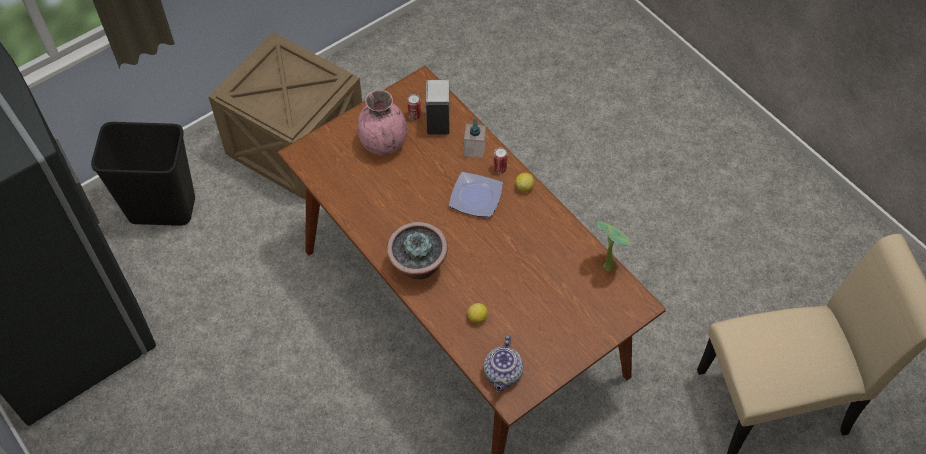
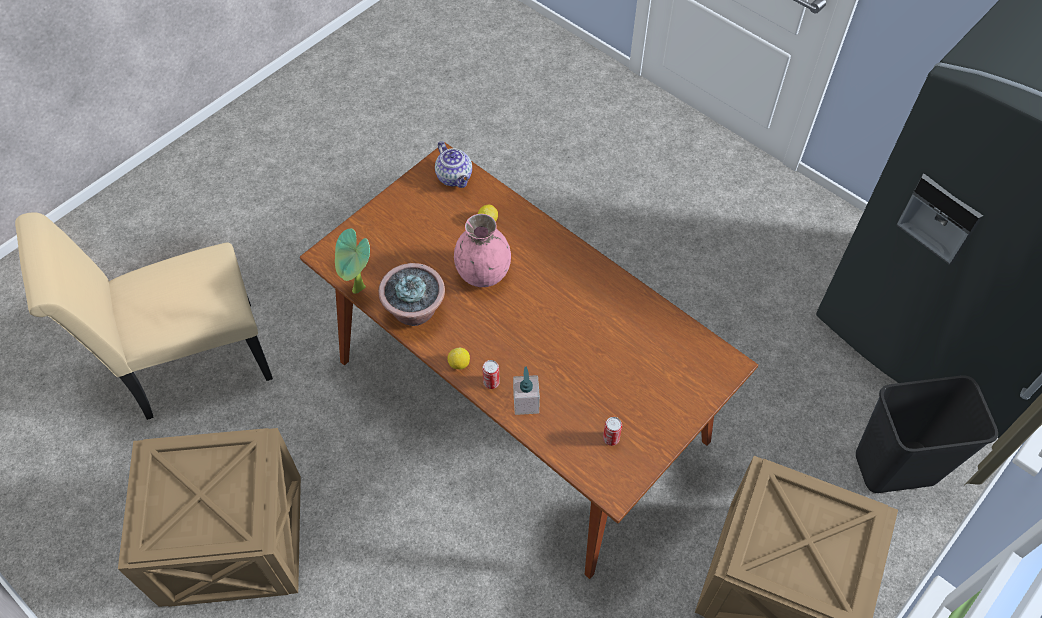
camera: 170 degrees right, 0 degrees up
(383, 144) = (637, 393): pink vase -> pink vase (483, 273)
(418, 266) = (558, 260): potted plant -> potted plant (415, 311)
(438, 122) = (578, 434): white soap dispenser -> none
(477, 197) = (511, 344): plate -> none
(503, 374) = (455, 177): teapot -> teapot turned 150 degrees clockwise
(720, 236) = (231, 540): none -> crate

